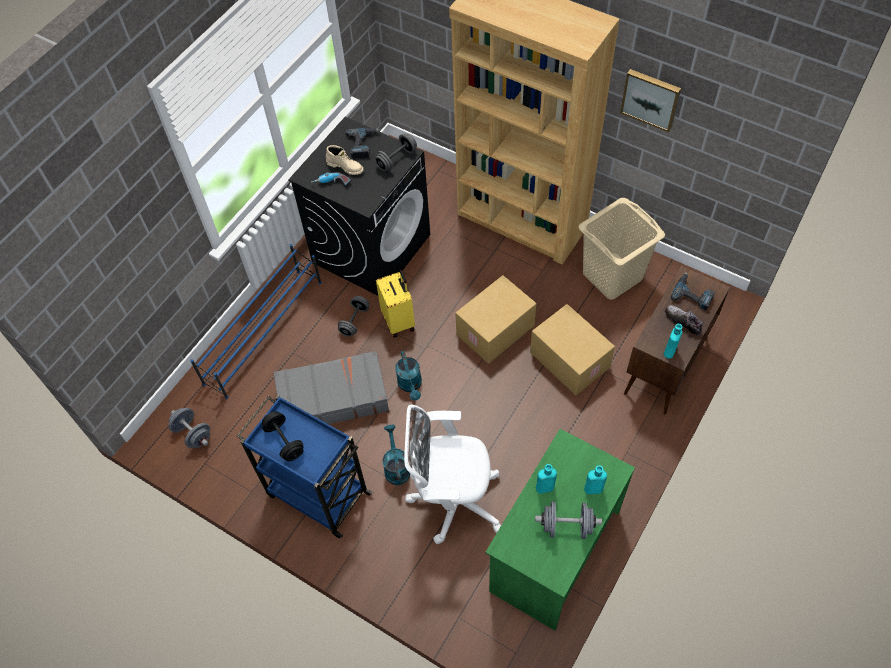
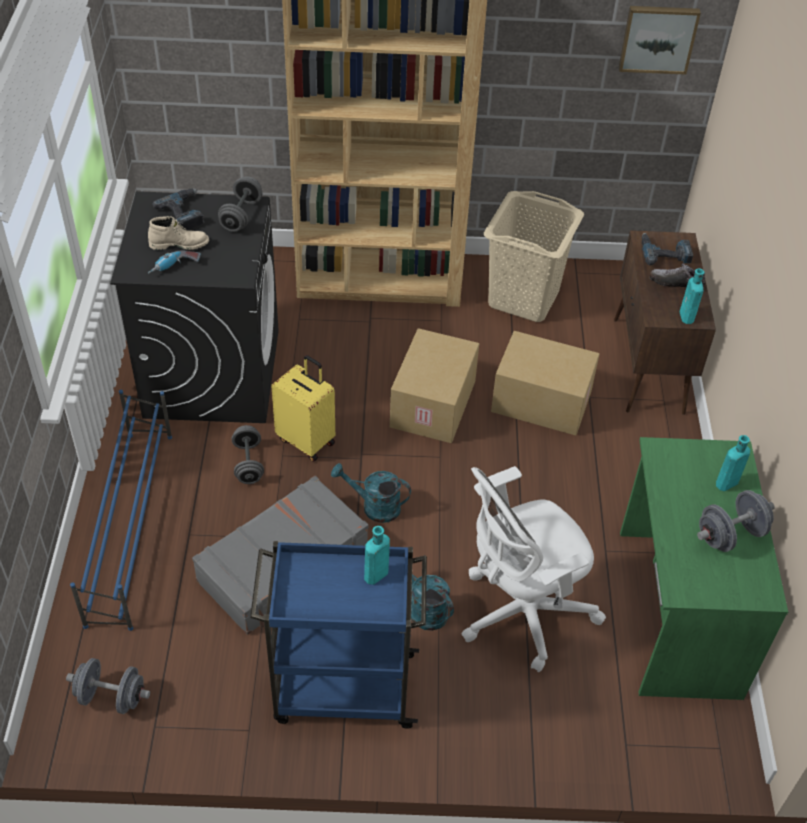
camera: 35 degrees left, 10 degrees down
(284, 441) = (321, 595): black dumbbell -> none
(411, 385) = (374, 506): turquoise watering can -> turquoise watering can turned 150 degrees clockwise
(543, 488) = (673, 507): turquoise bottle -> turquoise bottle (374, 576)
(651, 99) = (532, 40): picture -> picture (658, 38)

